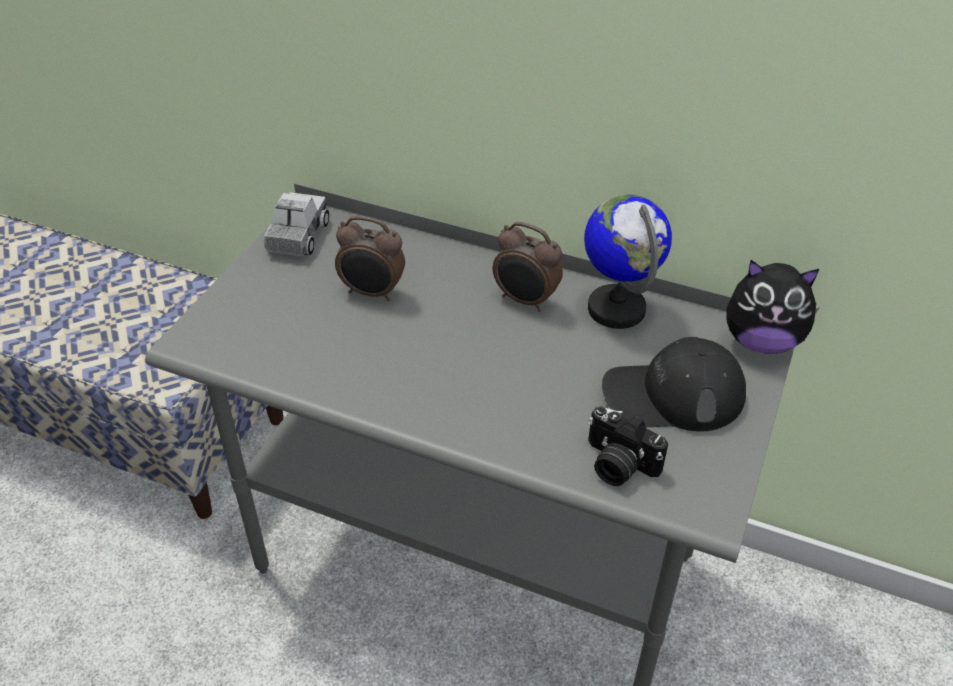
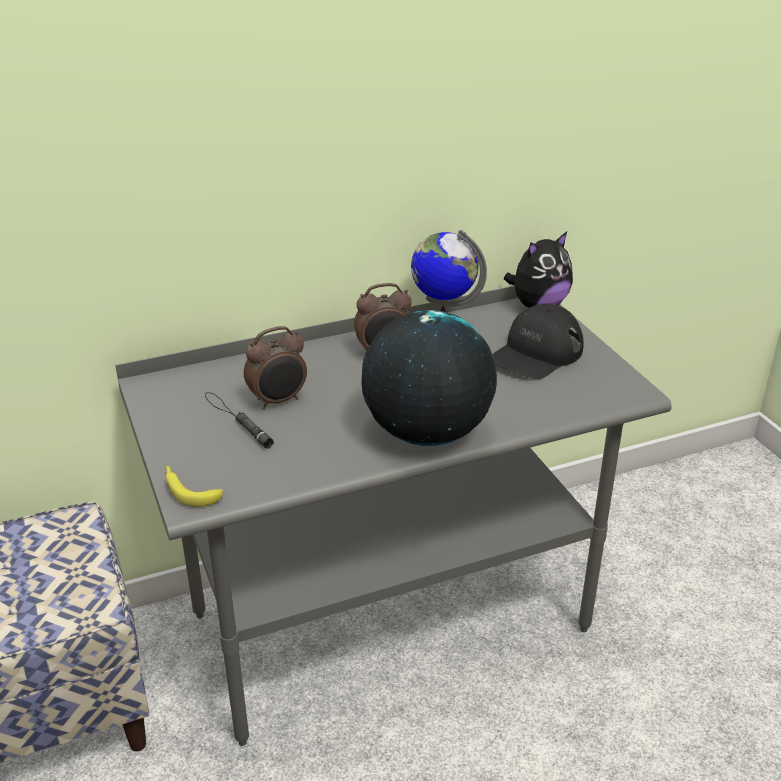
camera: 45 degrees left, 10 degrees down
(200, 330) = (188, 490): none -> banana
(298, 237) = (165, 400): toy truck -> none
(318, 290) = (236, 420): none -> black flashlight
(439, 408) = (426, 433): none -> globe
(617, 465) = (562, 399): camera -> none

